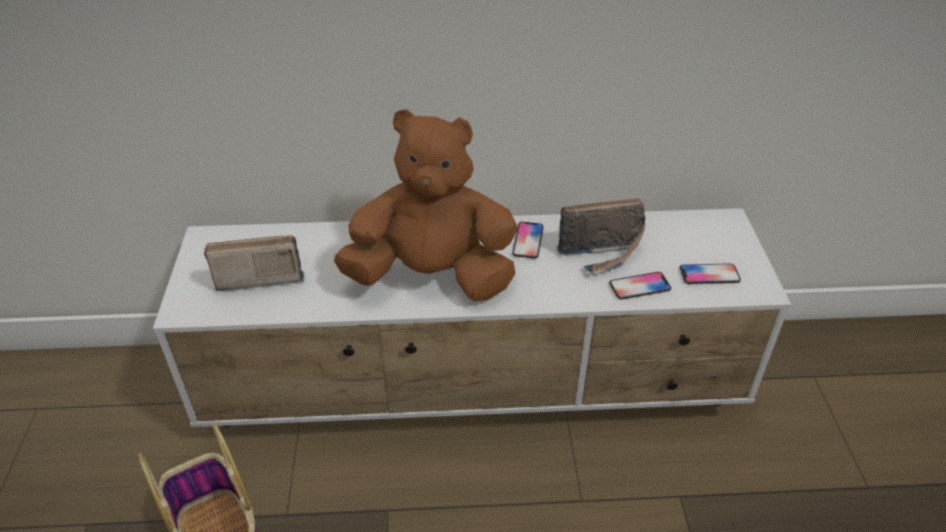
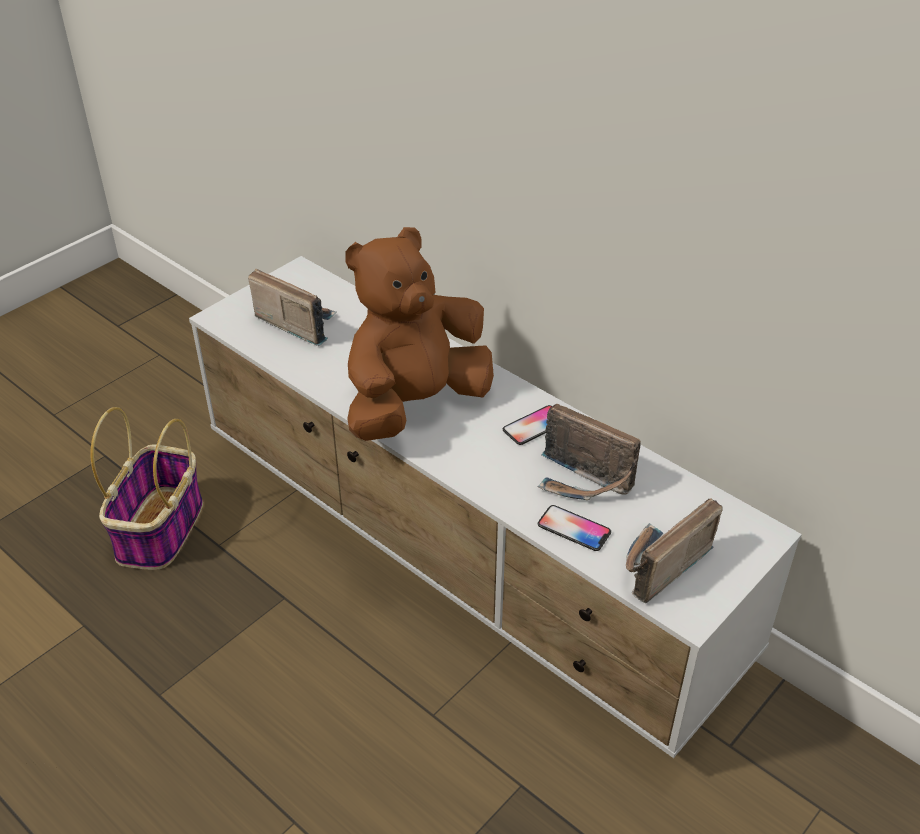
camera: 45 degrees right, 0 degrees up
(432, 277) = (415, 404): brown plush toy -> brown plush toy turned 90 degrees counterclockwise
(709, 275) = (657, 566): phone -> radio

